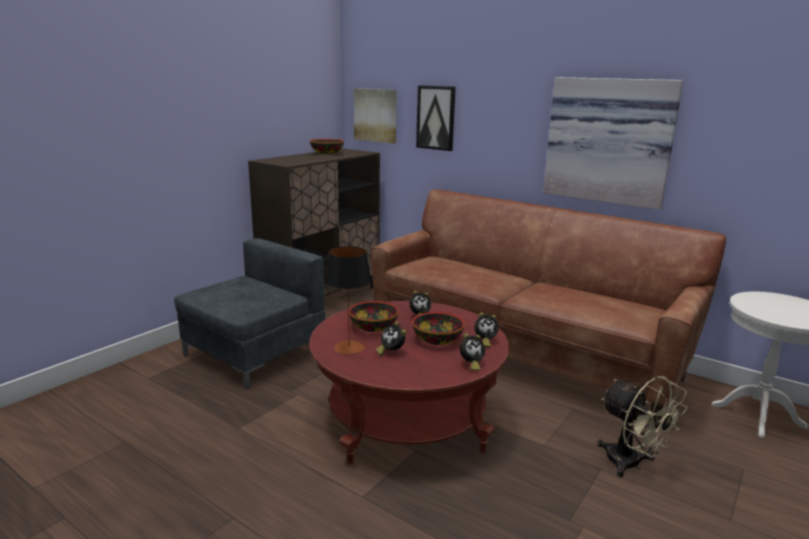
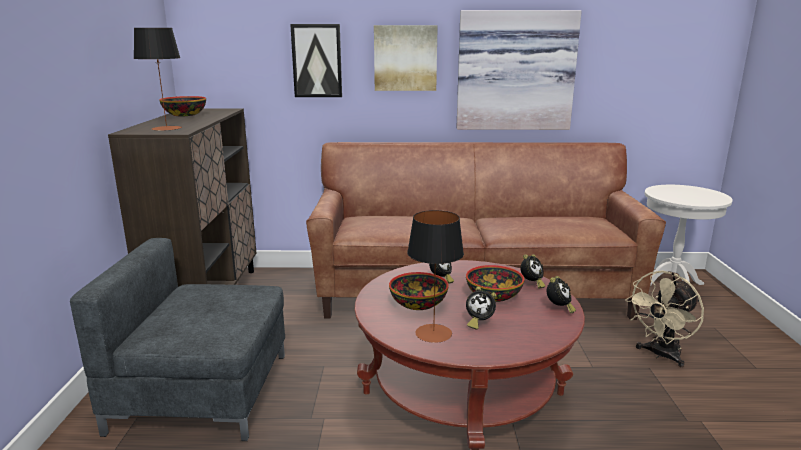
camera: 35 degrees left, 0 degrees up
(253, 352) = (204, 392): grey armchair -> grey armchair turned 90 degrees counterclockwise
(287, 161) = (166, 128): none -> table lamp
(376, 115) = (229, 63): picture -> picture (405, 58)
(631, 464) = (660, 355): beige fan -> beige fan turned 120 degrees clockwise

